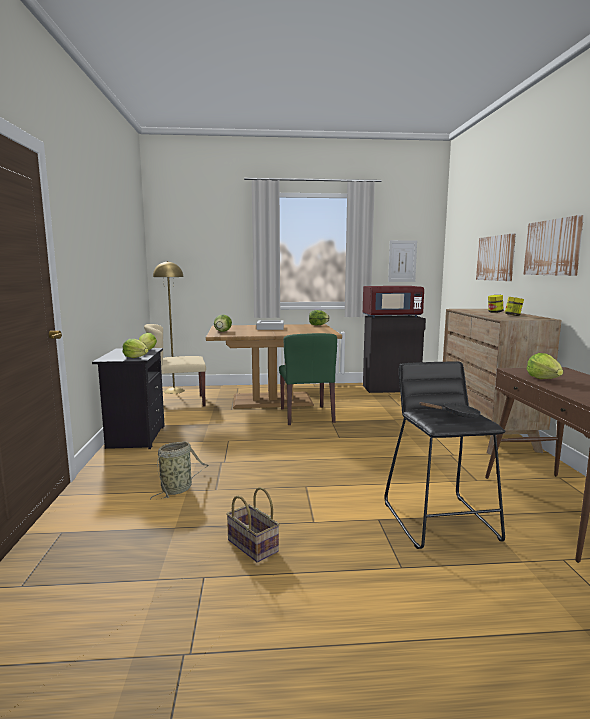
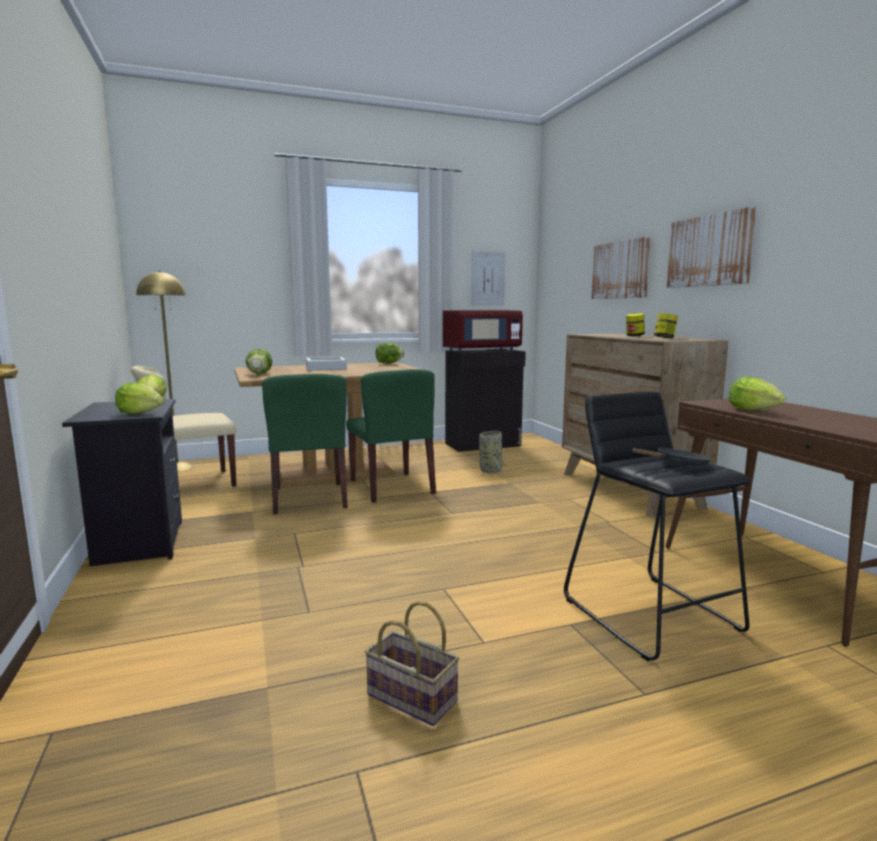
camera: 15 degrees left, 0 degrees up
(178, 489) = (246, 619): basket -> basket (491, 471)
(248, 418) = (309, 498): none -> green chair

